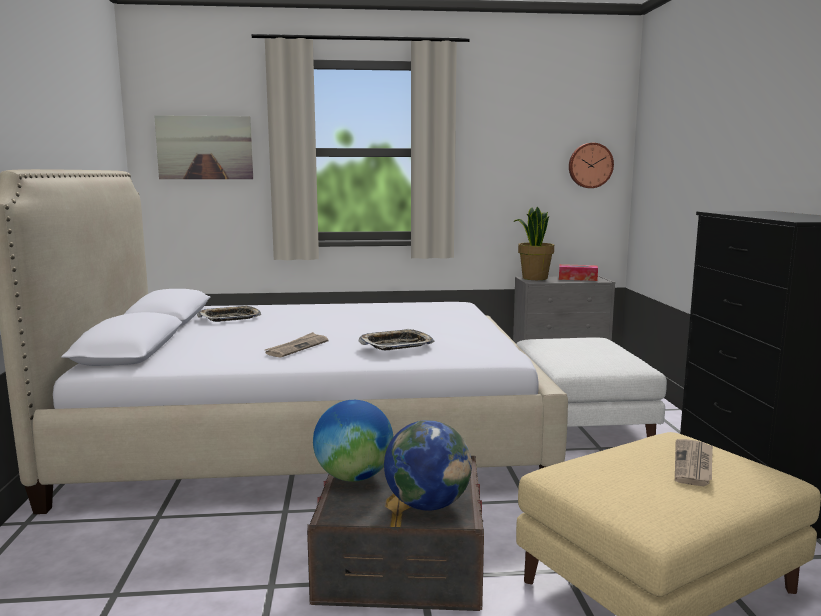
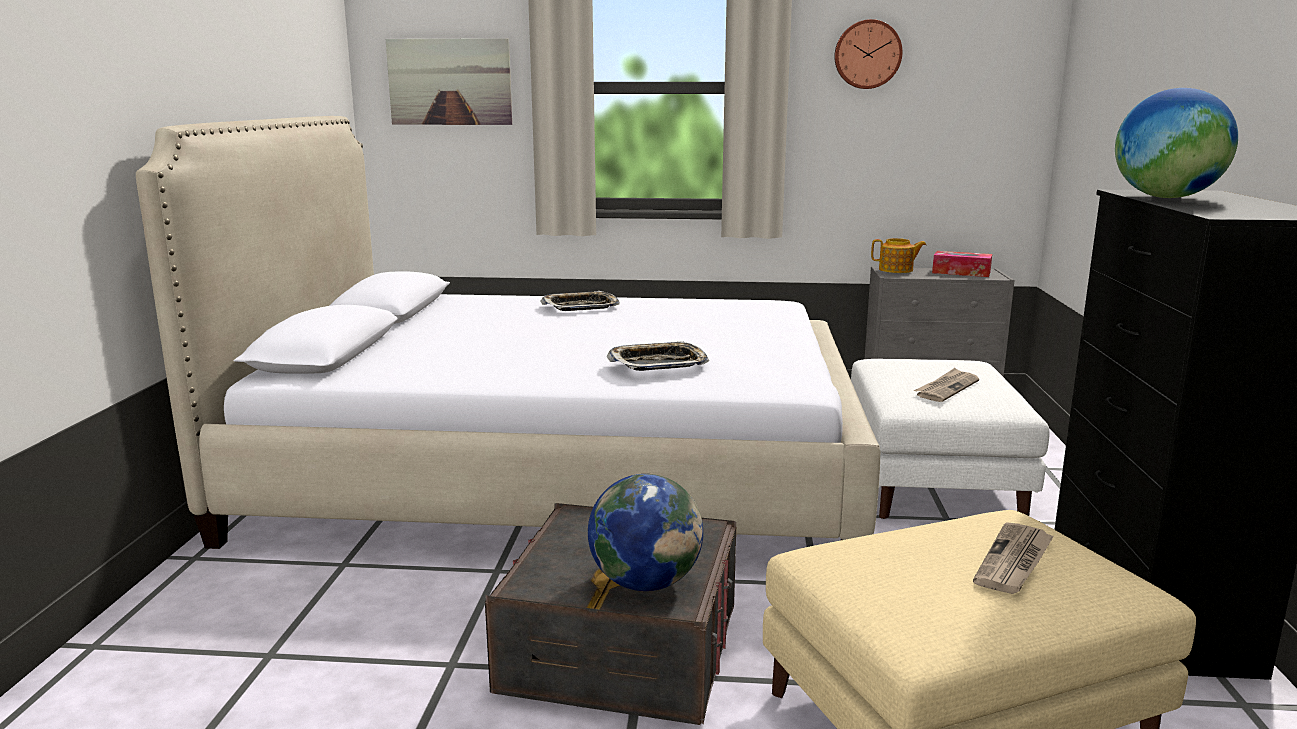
camera: 10 degrees right, 5 degrees up
(230, 318) = (466, 313): tray -> tray (580, 307)
(297, 347) = (529, 360): newspaper -> newspaper (946, 388)
(354, 477) = (566, 538): globe -> globe (1166, 197)
(534, 278) = (896, 270): potted plant -> teapot
(590, 165) = (991, 106): wall clock -> wall clock (867, 54)

